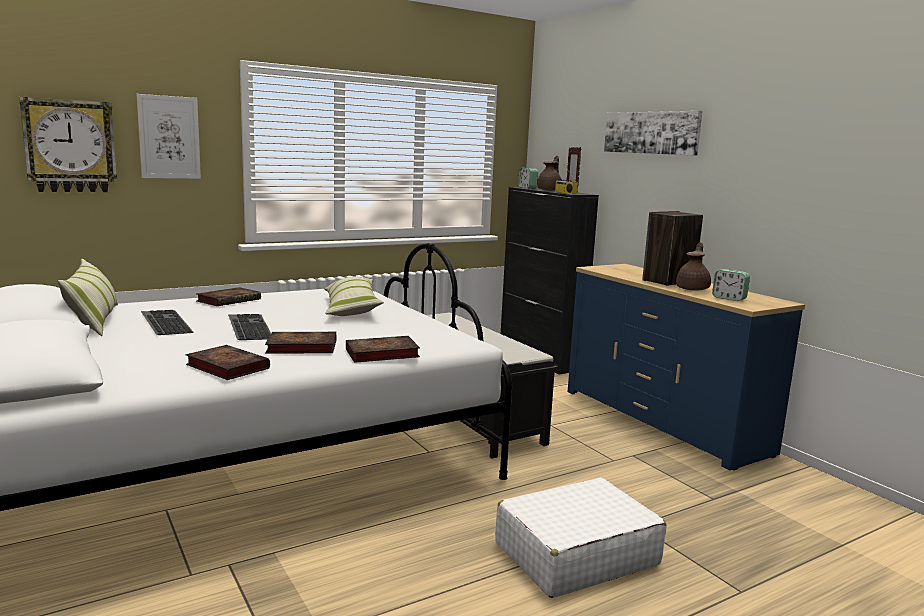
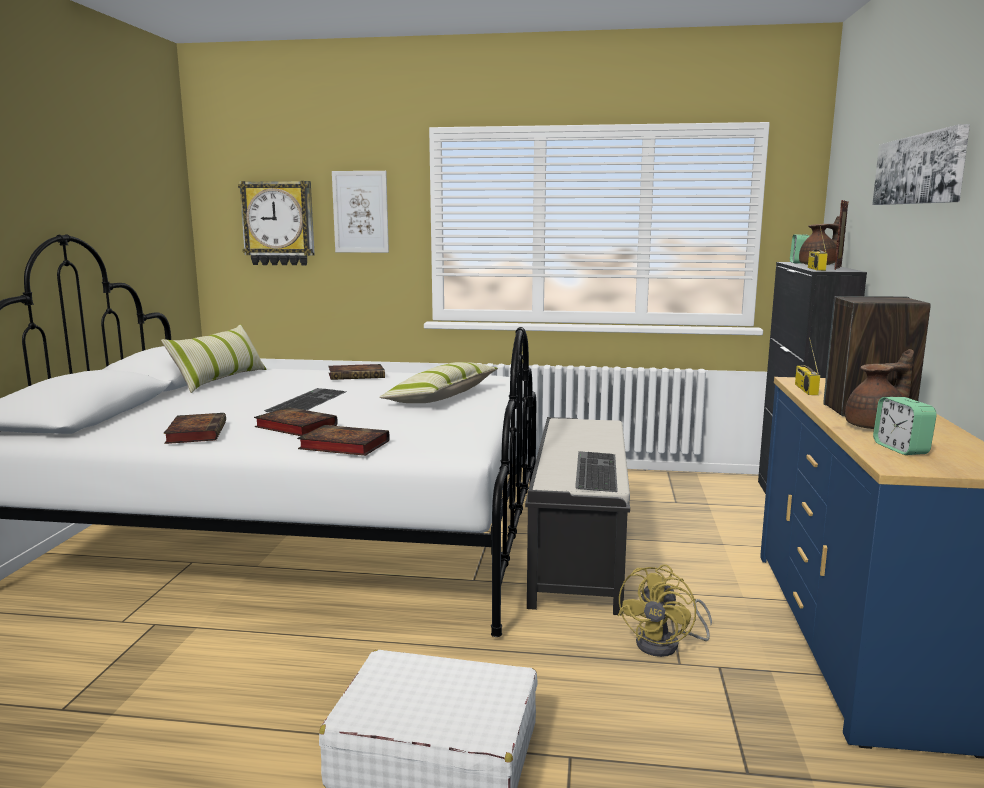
camera: 40 degrees right, 0 degrees up
(164, 322) = (258, 388): keyboard -> keyboard (594, 470)
(593, 453) = (666, 644): none -> yellow fan
(611, 273) = (805, 389): none -> radio

